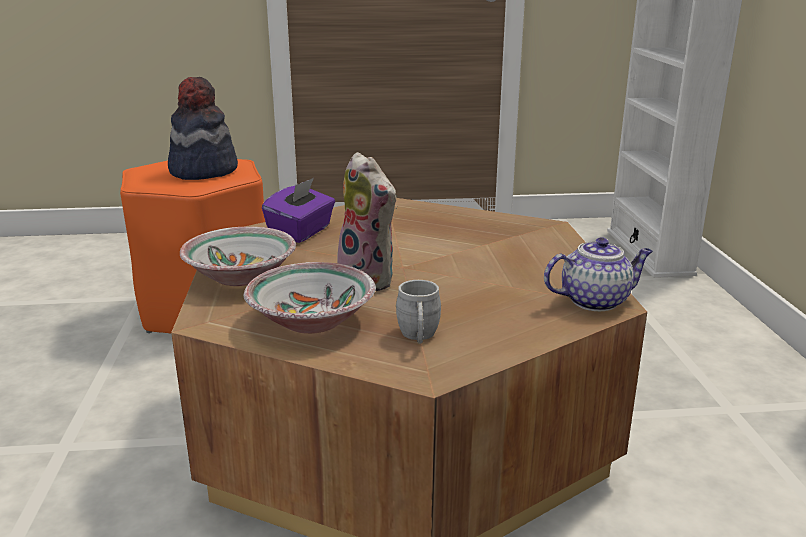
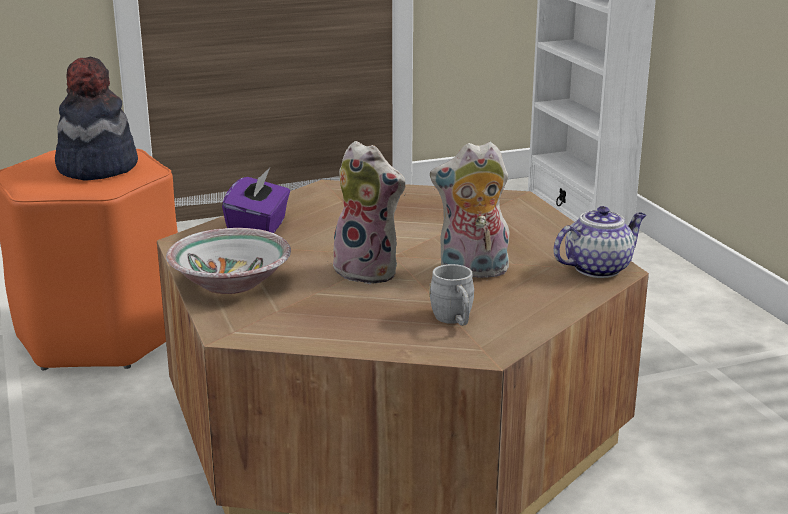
camera: 15 degrees left, 0 degrees up
(310, 321) = (339, 318): bowl -> none
(466, 290) = (472, 272): none -> plush toy

